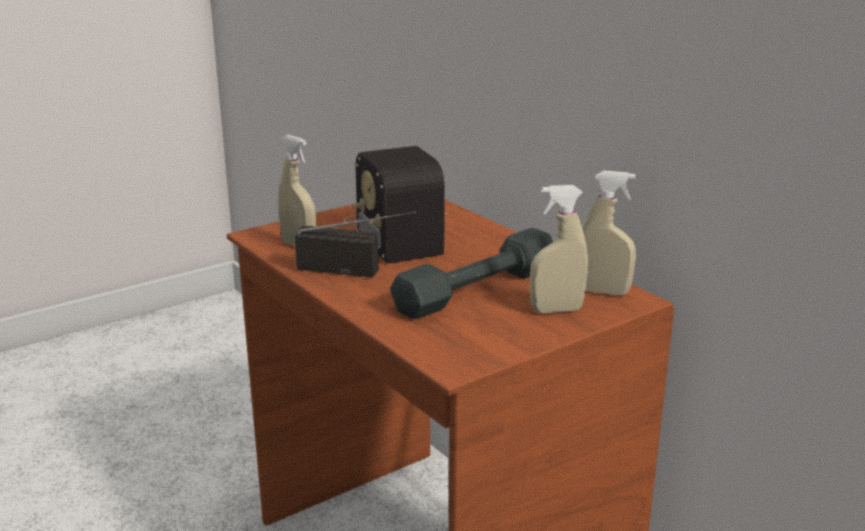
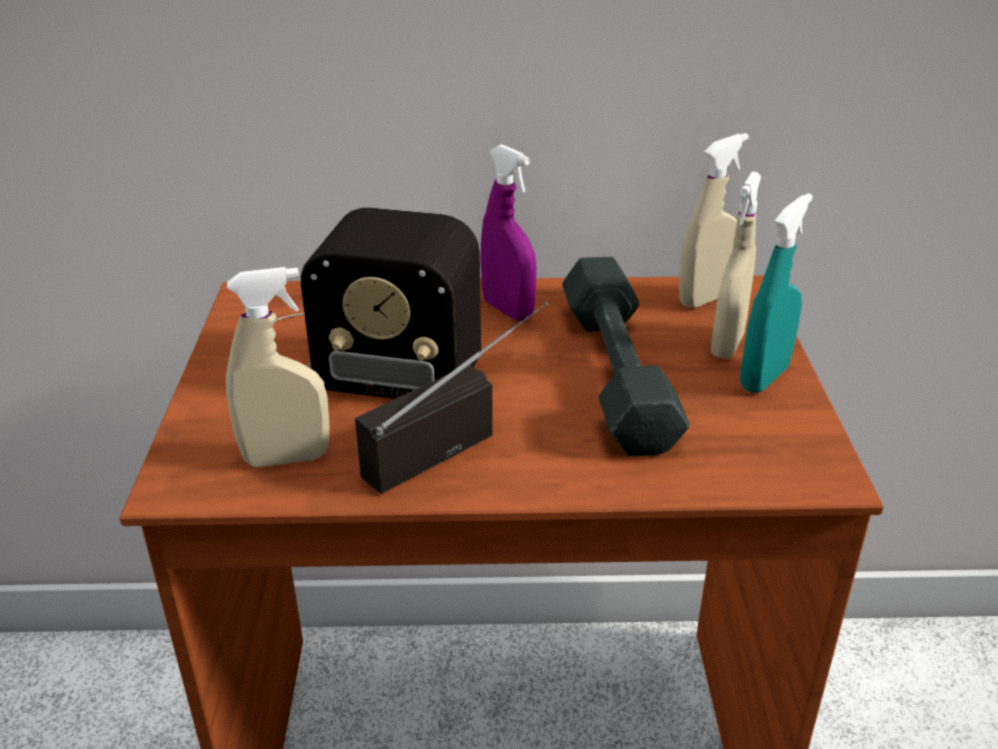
camera: 55 degrees left, 10 degrees up
(497, 248) = (508, 310): none -> purple spray bottle
(534, 328) = (764, 378): none -> turquoise spray bottle

